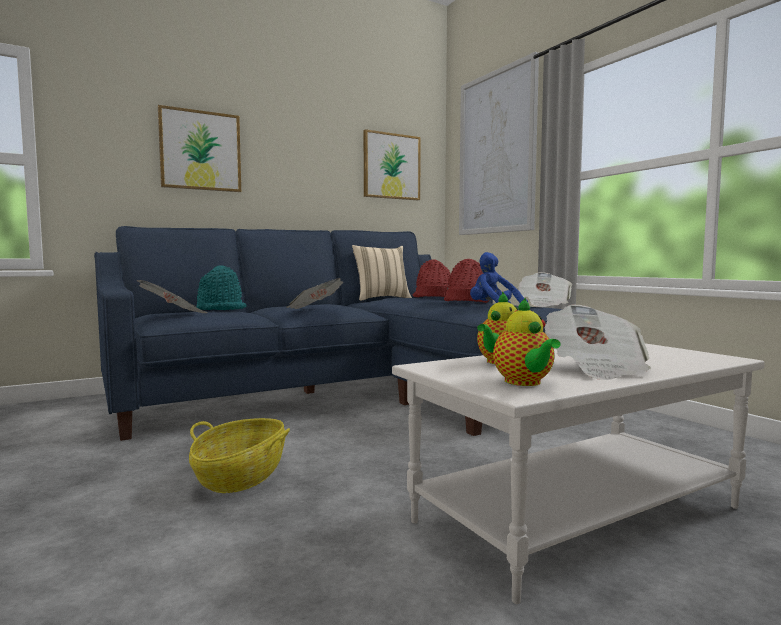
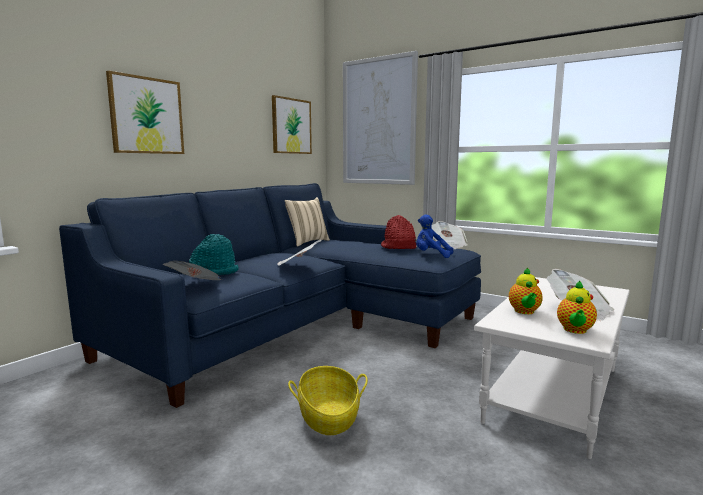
camera: 25 degrees left, 5 degrees up
(432, 297) = (357, 241): red hat -> none
(524, 383) = (575, 330): teapot -> teapot turned 60 degrees clockwise

